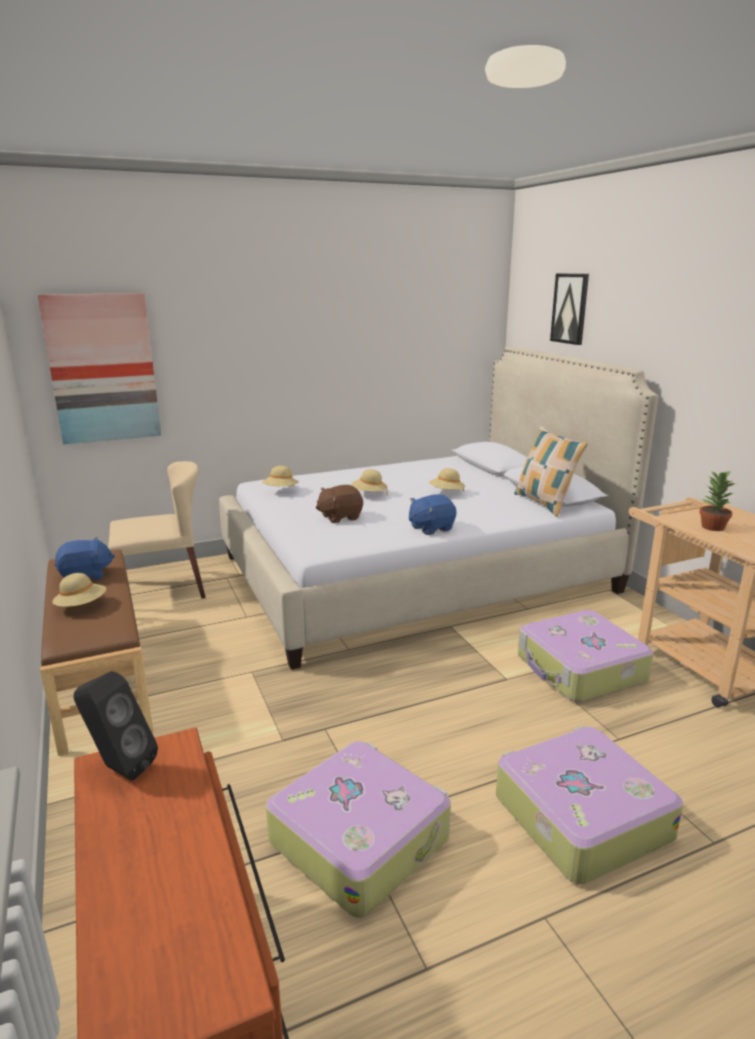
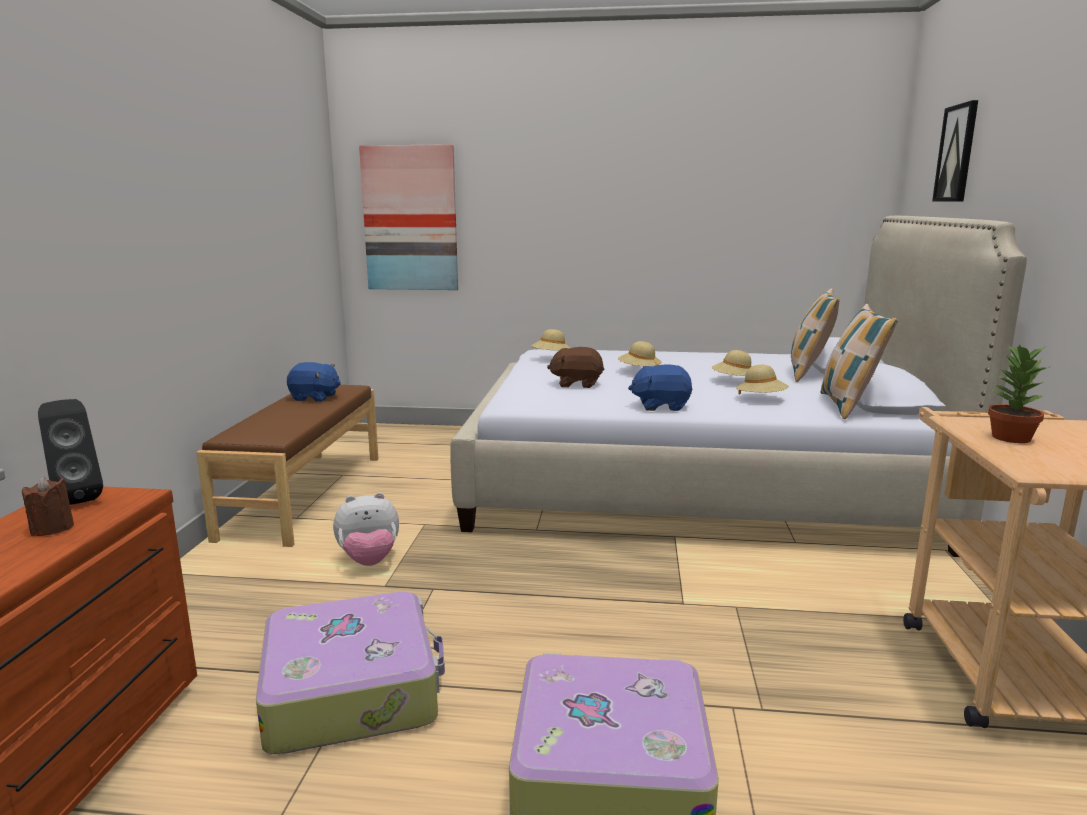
camera: 30 degrees right, 5 degrees down
(81, 606) = (279, 416): beige hat -> beige hat (761, 399)
(158, 808) = (52, 528): none -> brown candle
(163, 589) = (427, 444): beige chair -> none
(243, 722) = (369, 561): none -> plush toy
(485, 476) = (809, 374): none -> pillow
(580, 669) = (795, 621): suitcase -> none

